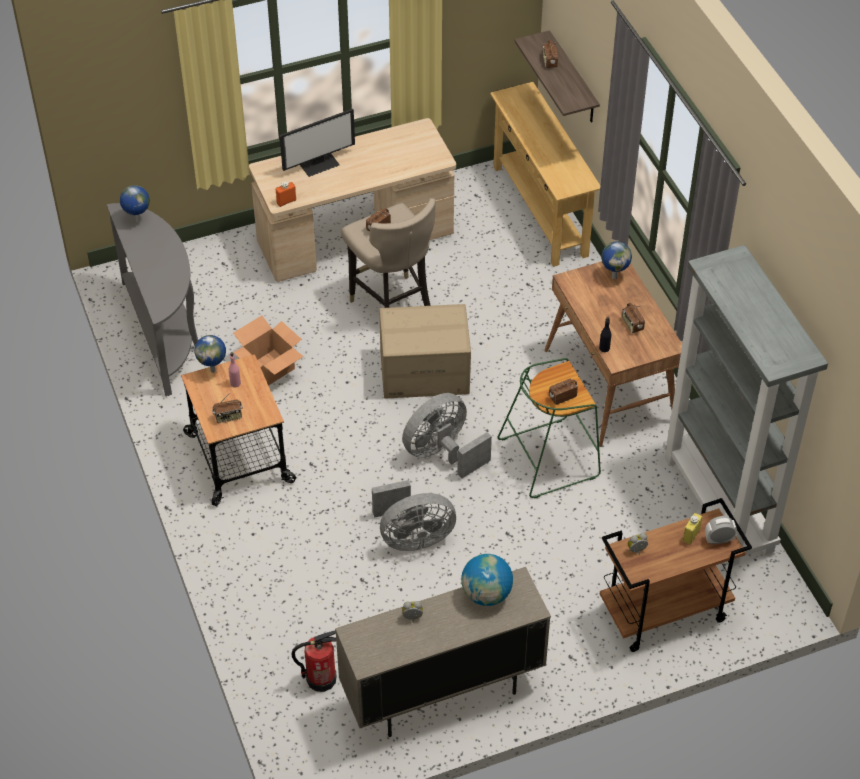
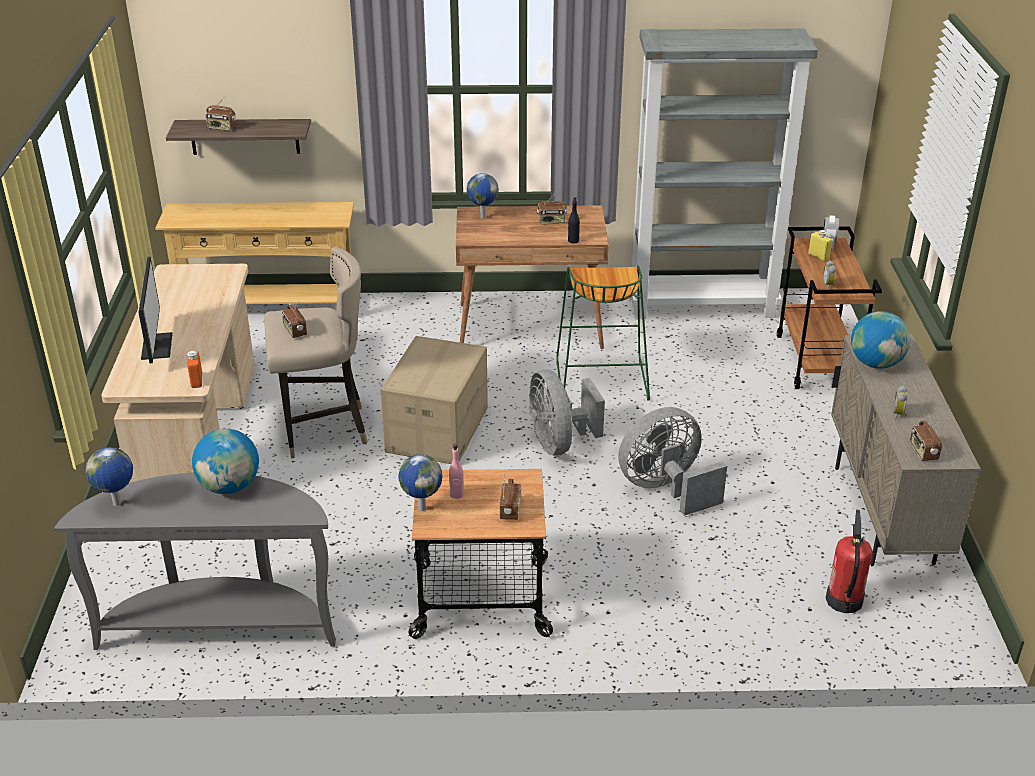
camera: 70 degrees left, 15 degrees down
(173, 264) = (230, 486): none -> globe
(270, 367) = (349, 542): cardboard box -> none
(412, 537) = (666, 489): grey fan -> grey fan turned 120 degrees counterclockwise
(562, 397) = (616, 281): radio -> radio (922, 452)

